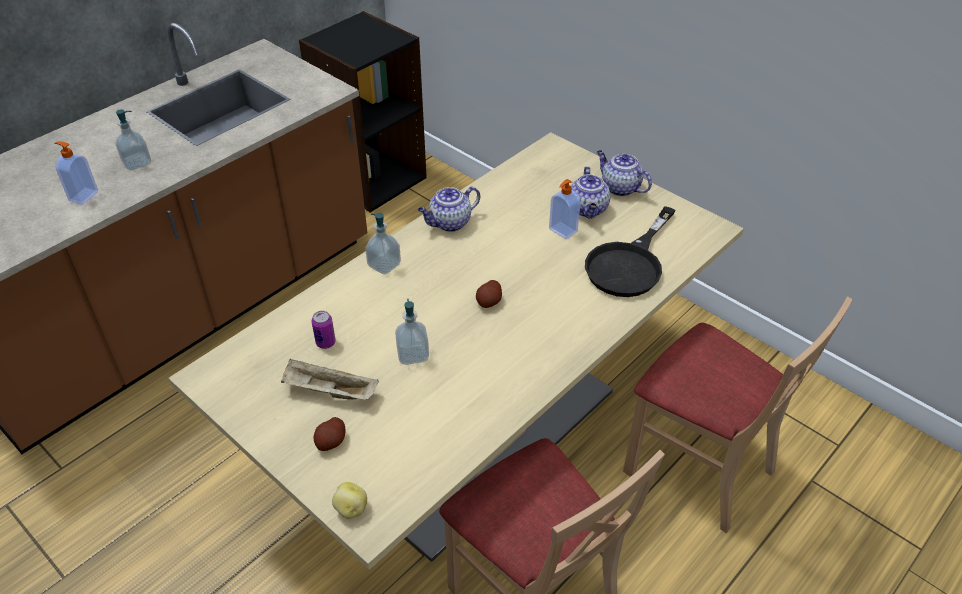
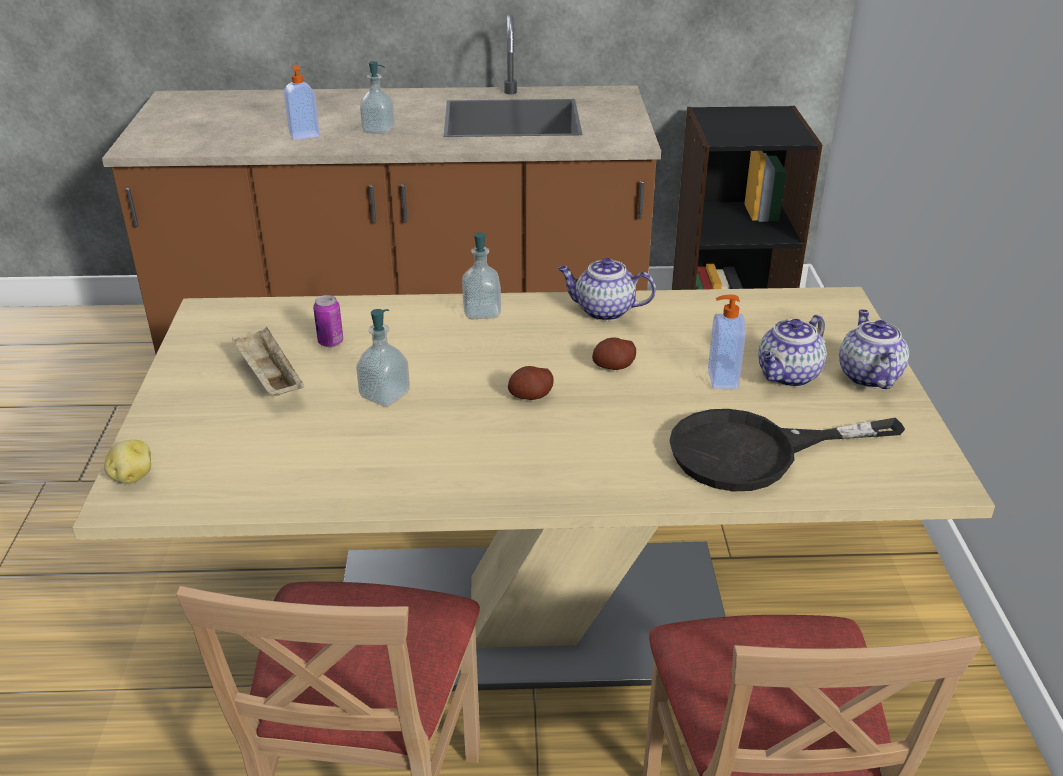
camera: 45 degrees right, 10 degrees down
(331, 442) = (206, 416): potato -> potato (614, 366)

